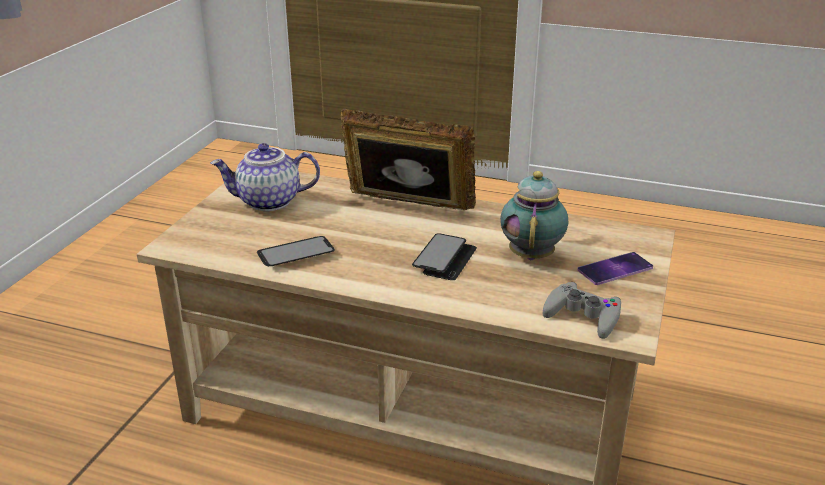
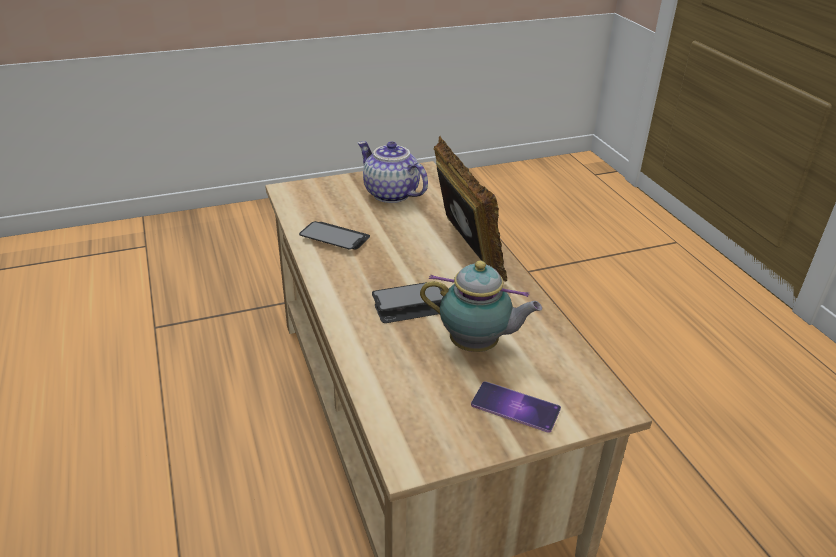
camera: 50 degrees right, 5 degrees up
(532, 254) = (477, 346): teapot -> teapot turned 45 degrees clockwise
(583, 316) = (407, 418): grey game controller -> none

